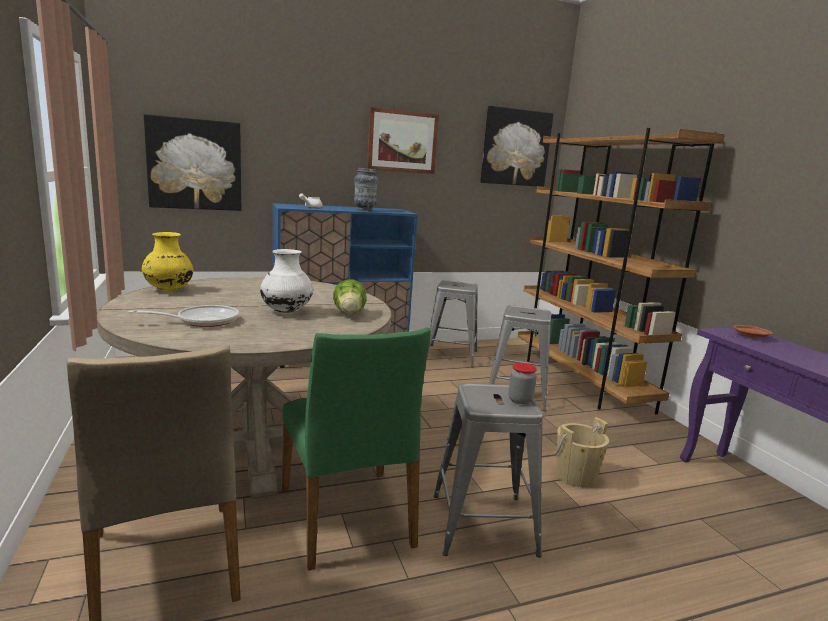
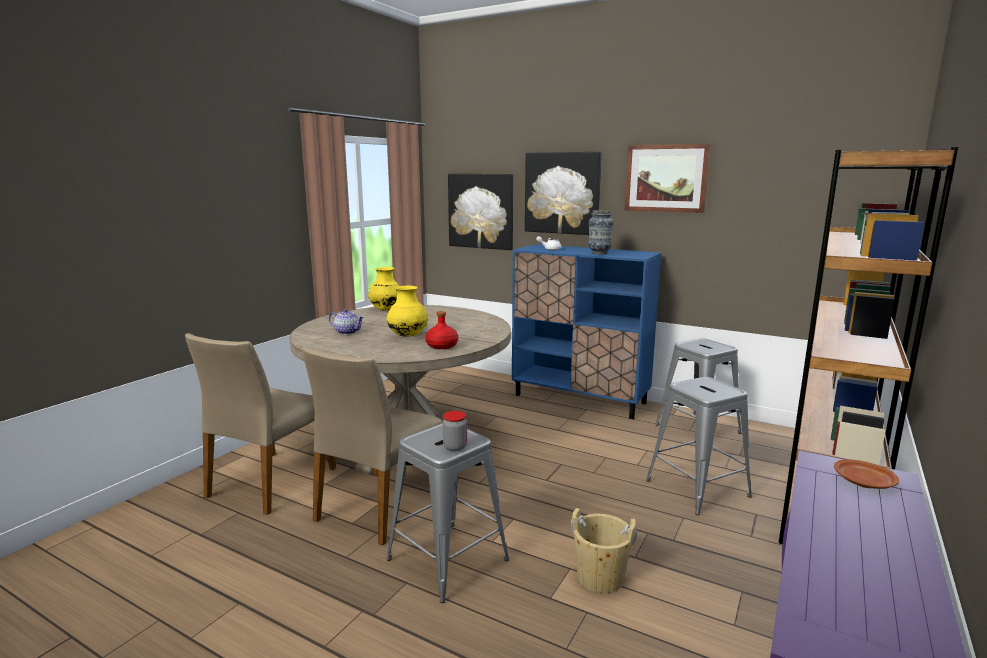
camera: 50 degrees right, 0 degrees up
(202, 321) = (347, 332): frying pan -> teapot
(286, 311) = (408, 336): white vase -> yellow vase
(348, 516) = (379, 506): green chair -> beige chair
(349, 314) = (442, 346): lettuce -> red bottle
(515, 147) = (831, 174): picture -> picture (562, 193)

